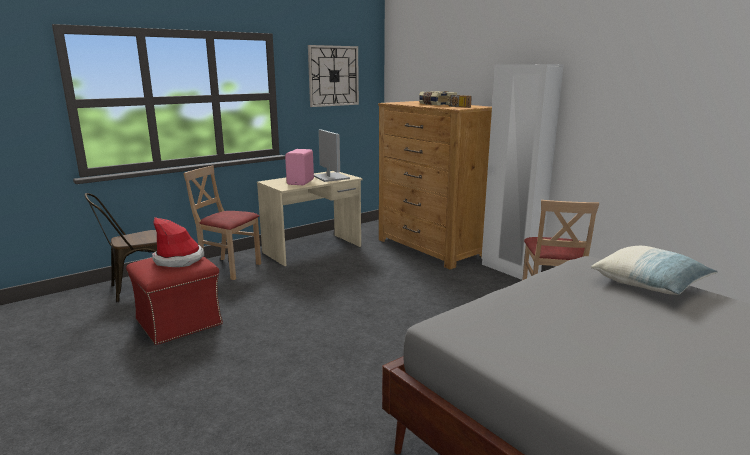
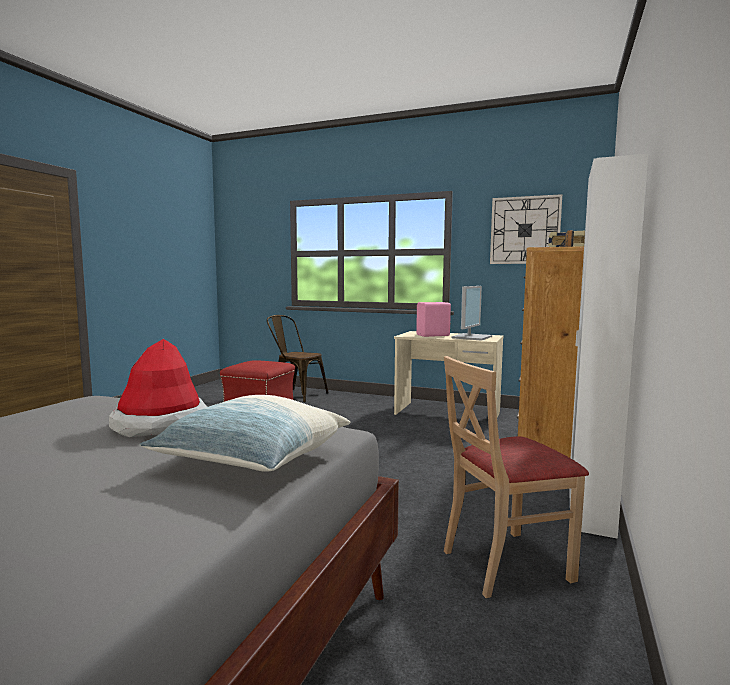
camera: 60 degrees right, 10 degrees down
(179, 259) = (263, 364): hat -> hat (160, 424)
(229, 268) = (362, 402): beige chair -> none

